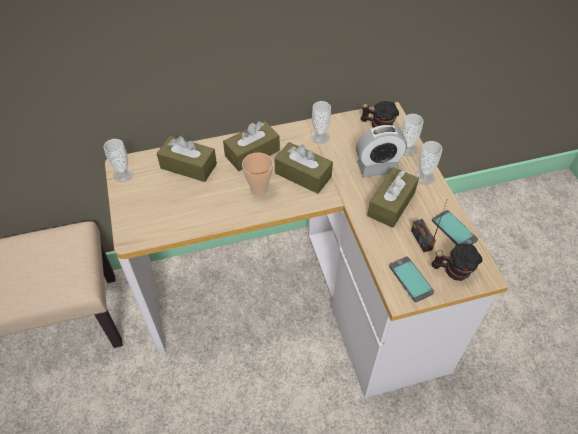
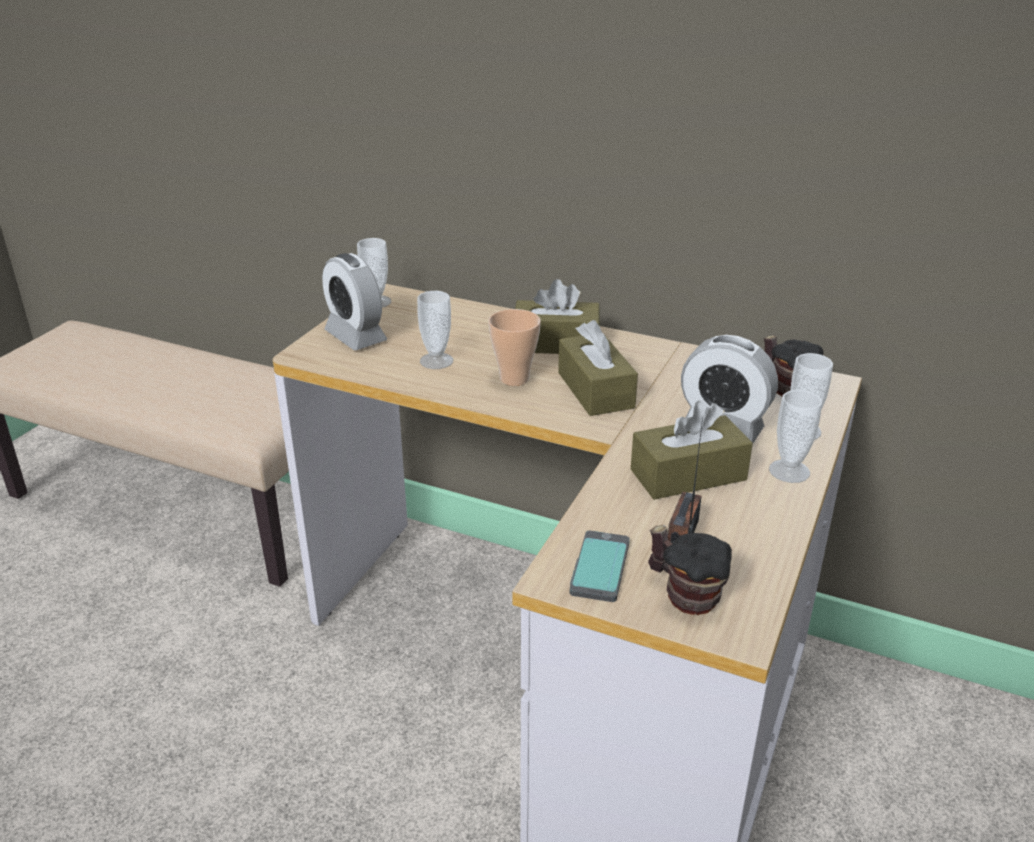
camera: 40 degrees right, 20 degrees down
(143, 208) = (355, 336): none -> alarm clock
(188, 166) = (459, 323): brown tissue box -> none
(320, 137) = (676, 365): cup -> cup (436, 361)
(454, 230) = (757, 552): phone -> none

